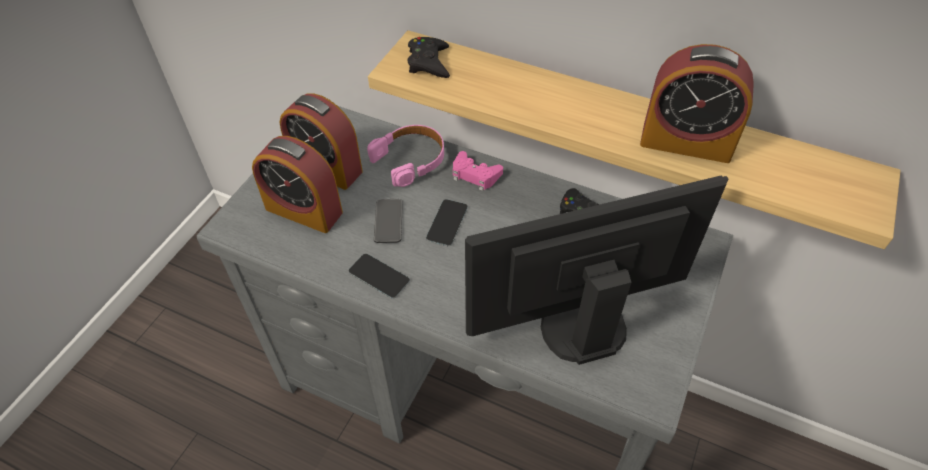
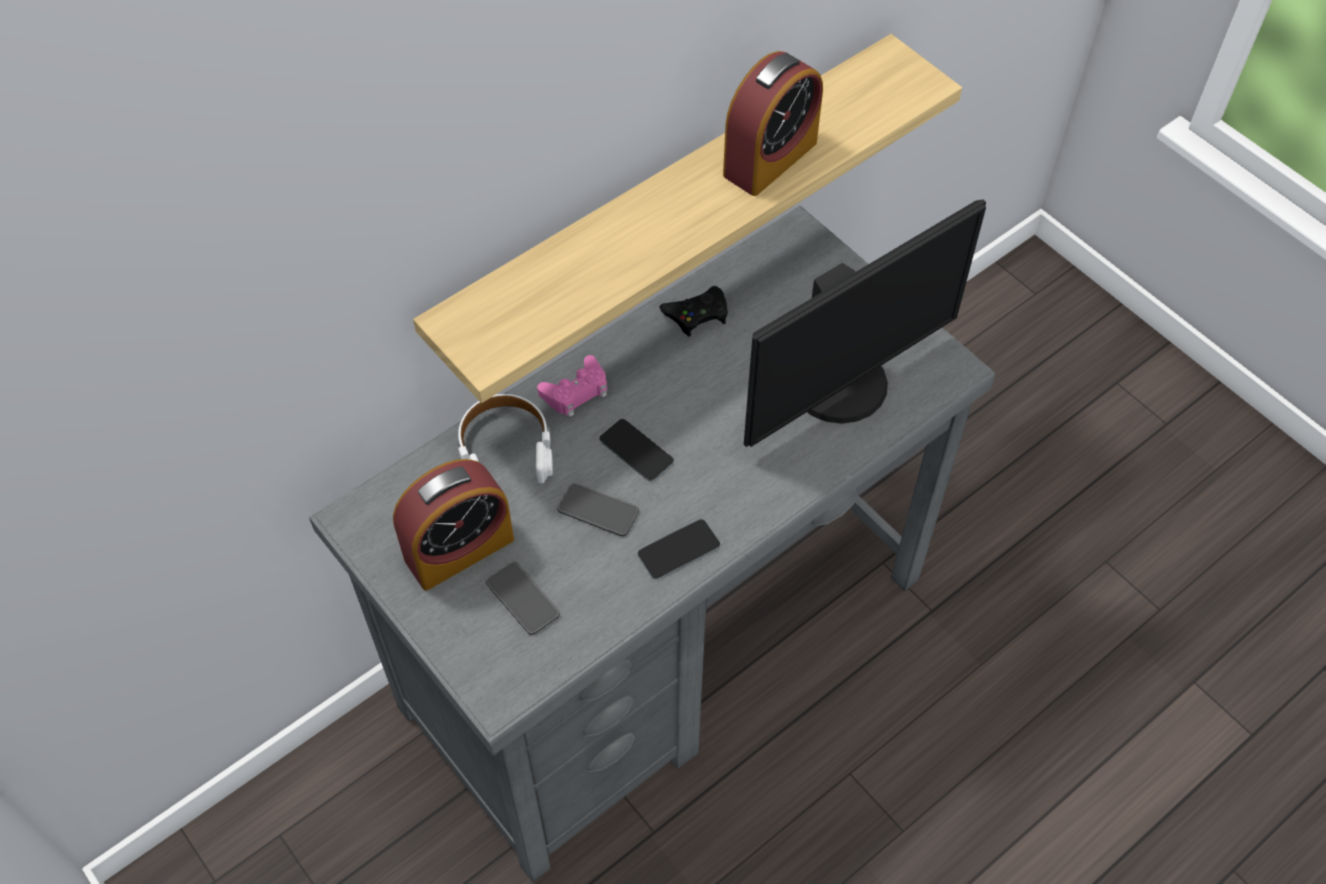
camera: 65 degrees left, 5 degrees up
(304, 210) = (522, 598): alarm clock -> phone
(410, 159) = (505, 449): pink headphones -> white headphones
(429, 62) = (497, 320): black game controller -> none
(581, 323) = (842, 386): monitor -> monitor turned 135 degrees counterclockwise

